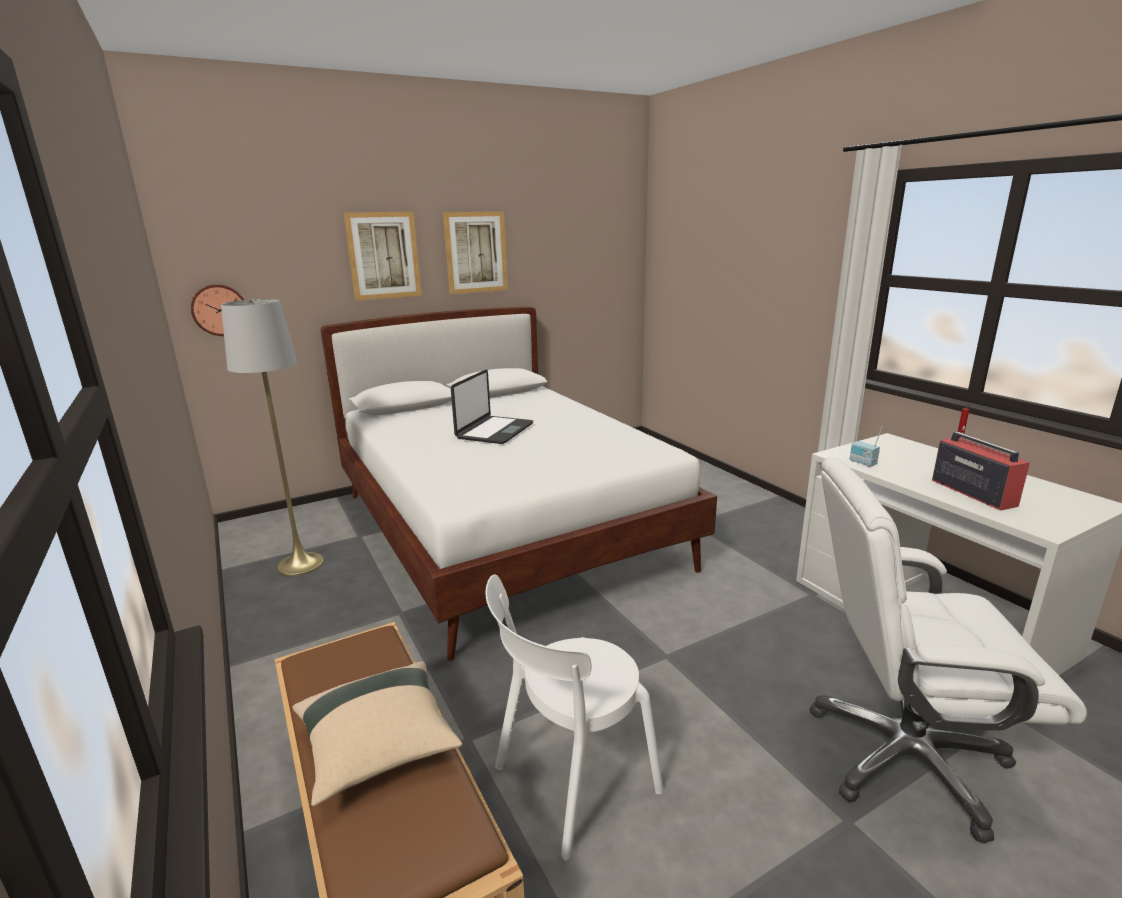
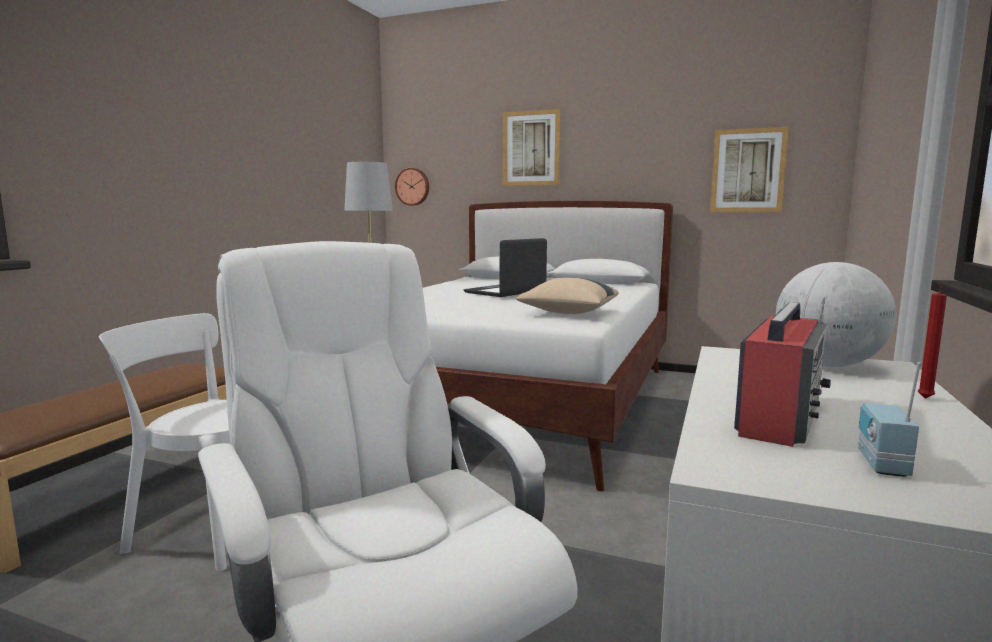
camera: 50 degrees right, 10 degrees down
(378, 747) = (99, 397): beige pillow -> beige pillow (568, 313)
(476, 252) = (618, 146): picture -> picture (748, 170)
(494, 431) = (506, 292): laptop -> laptop turned 150 degrees clockwise
(862, 463) = (730, 363): radio -> radio (880, 464)
(882, 448) = (828, 365): none -> globe

